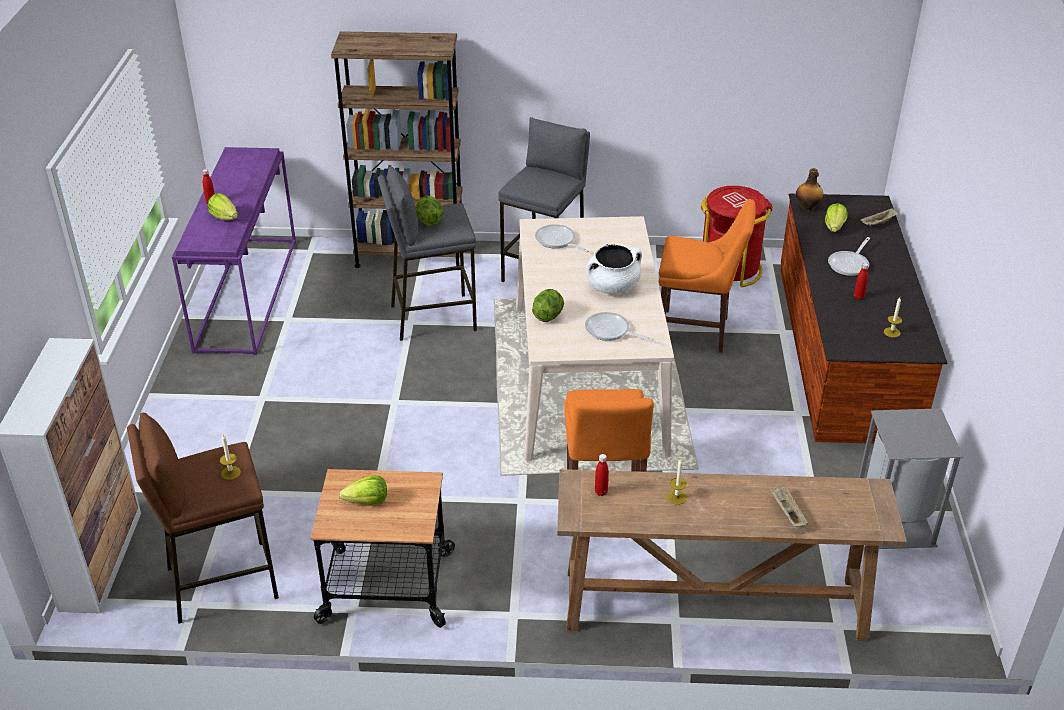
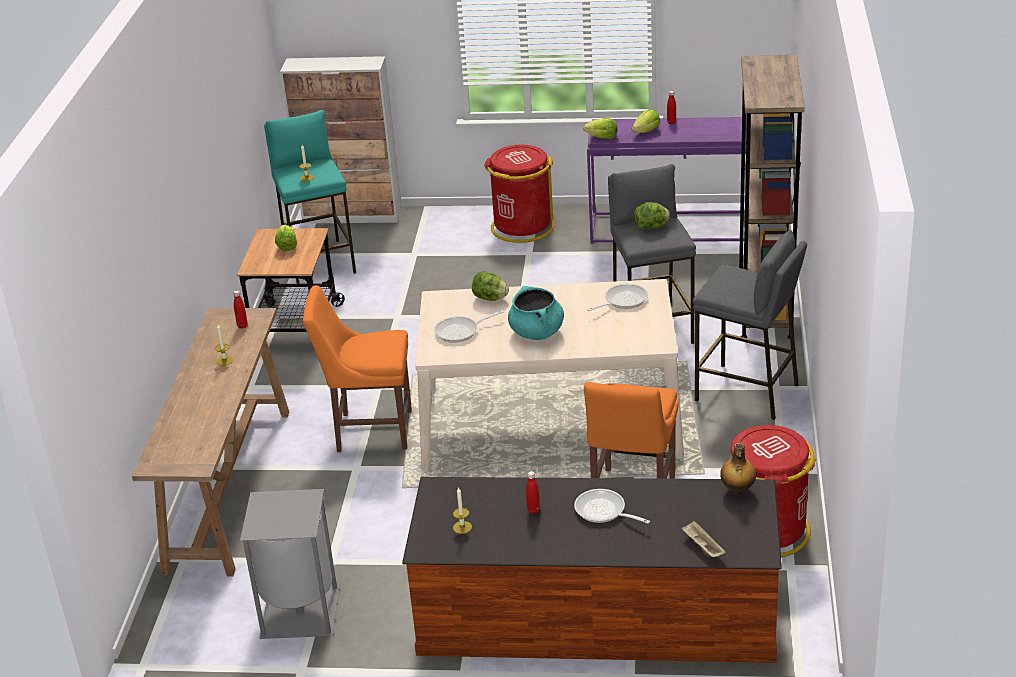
camera: 95 degrees right, 5 degrees down
(199, 405) = (522, 227): none -> red trash can
(221, 581) = (319, 262): brown stool -> turquoise stool
(610, 331) = (461, 331): frying pan -> frying pan turned 150 degrees counterclockwise
(612, 286) = (537, 333): white cooking pot -> turquoise cooking pot
(786, 512) = (188, 414): beige tray -> none
(834, 227) = (689, 508): lettuce -> lettuce (602, 138)

